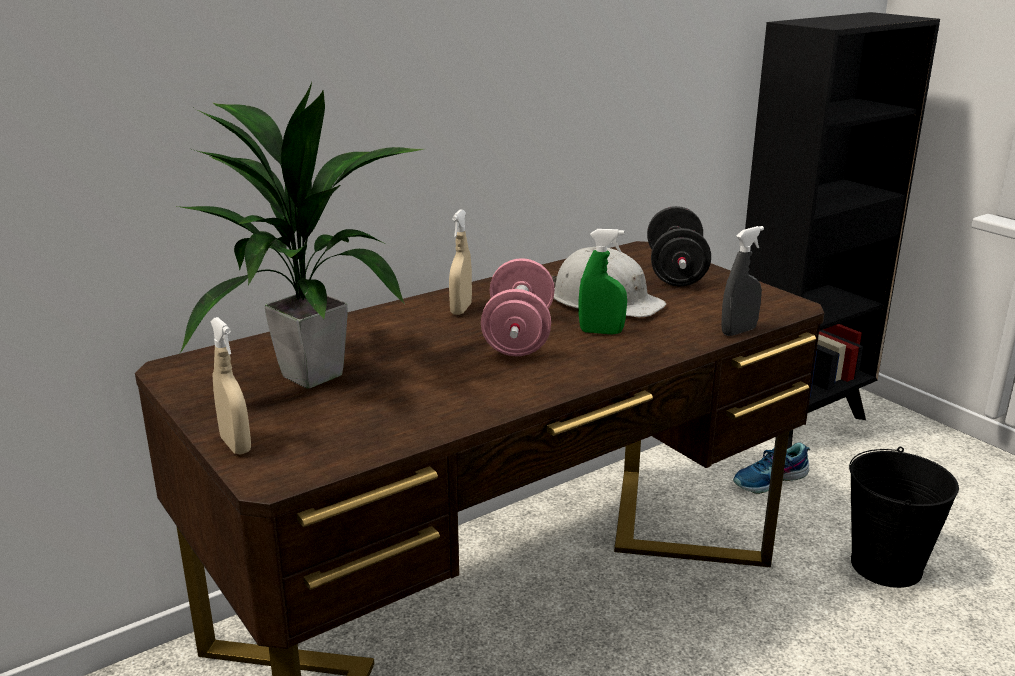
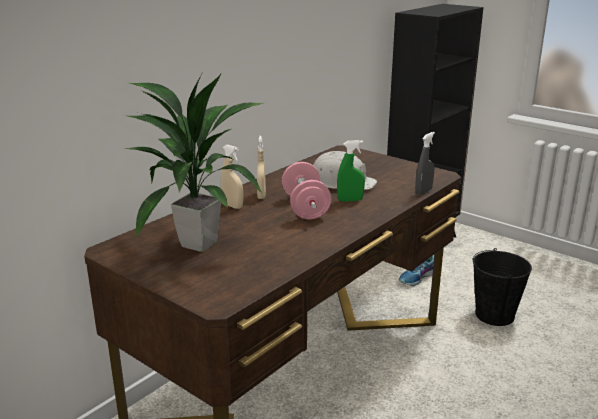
camera: 15 degrees left, 0 degrees up
(235, 445) = (182, 289): beige spray bottle -> beige spray bottle (232, 206)
(675, 272) = (370, 161): black dumbbell -> none

